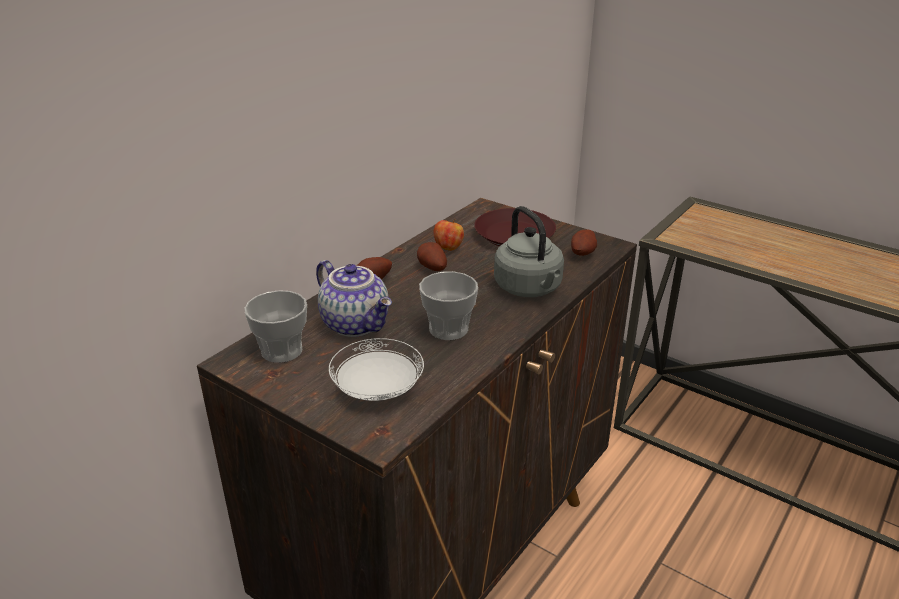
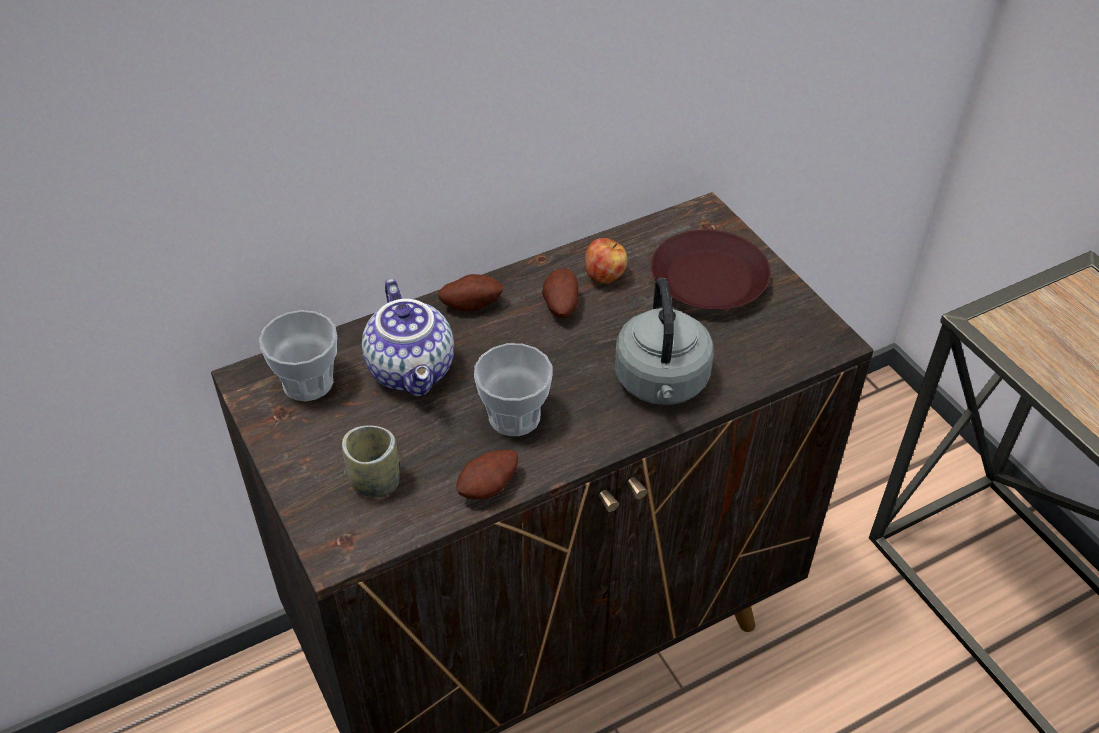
camera: 25 degrees right, 15 degrees up
(378, 390) = (375, 482): white plate -> cup
(583, 253) = (781, 344): potato -> potato (490, 488)

